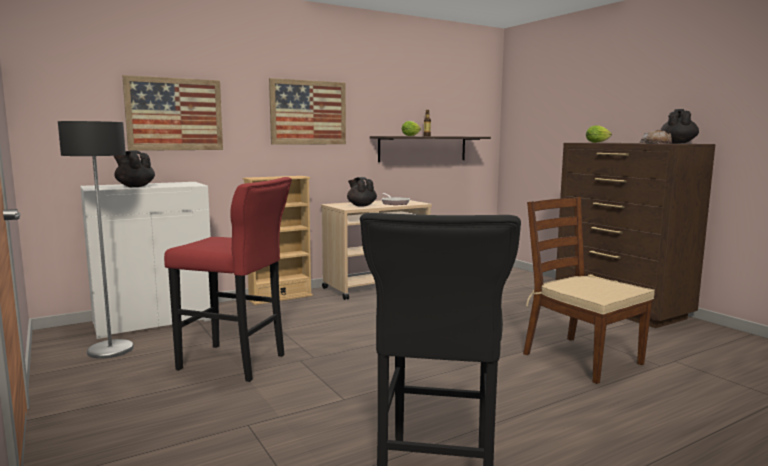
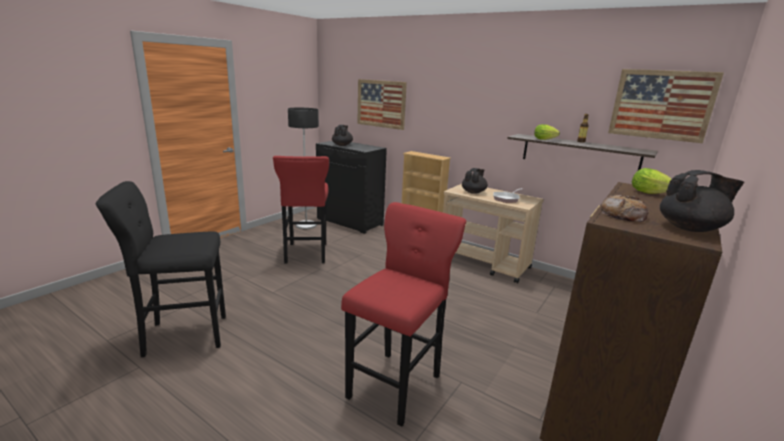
camera: 65 degrees right, 10 degrees up
(154, 320) = (350, 222): white cabinet -> black cabinet
(308, 112) = (464, 108): picture -> picture (661, 105)
(581, 358) = (397, 383): brown chair -> red stool

